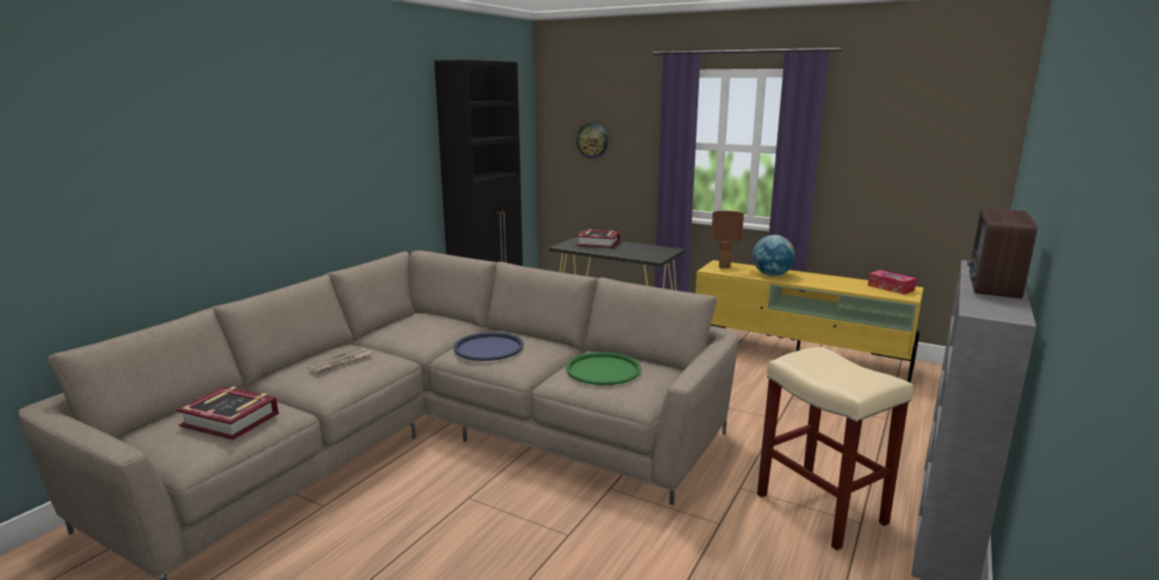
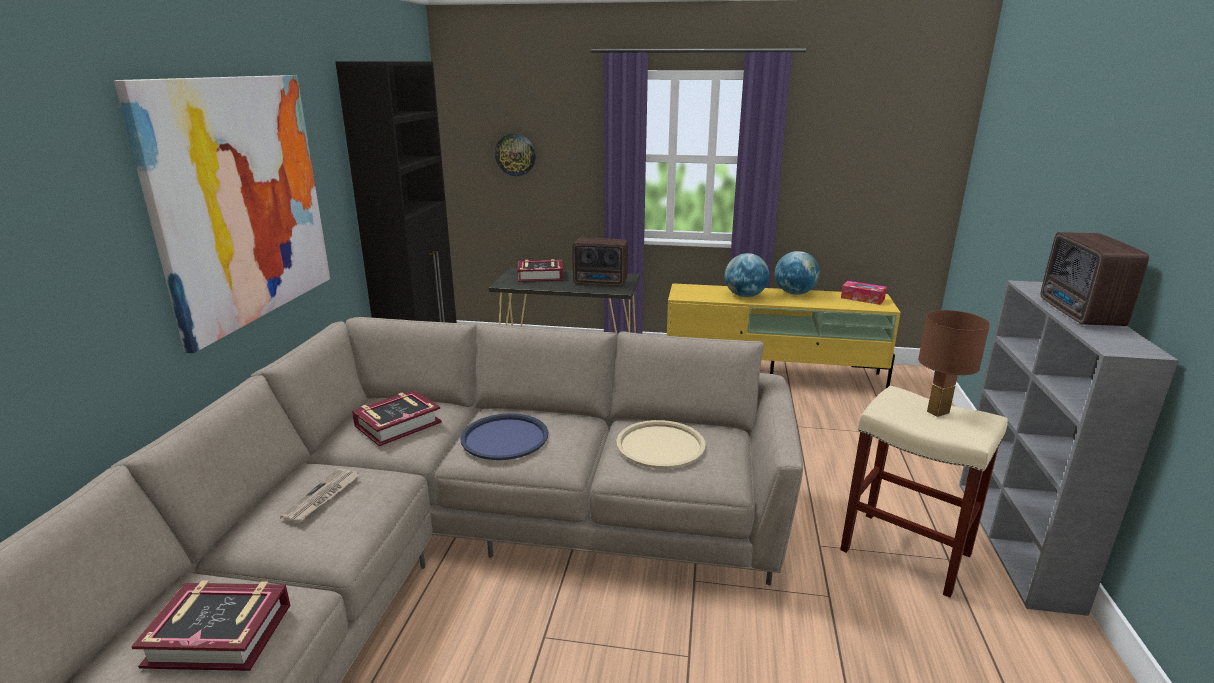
camera: 20 degrees left, 5 degrees up
(338, 153) = (241, 201): none -> picture
(421, 329) = (398, 424): none -> book
(603, 370) = (660, 445): green tray -> beige tray
(644, 252) = (601, 283): none -> radio
(724, 267) = (691, 292): brown table lamp -> brown table lamp (938, 412)
(823, 277) = (794, 293): none -> globe

